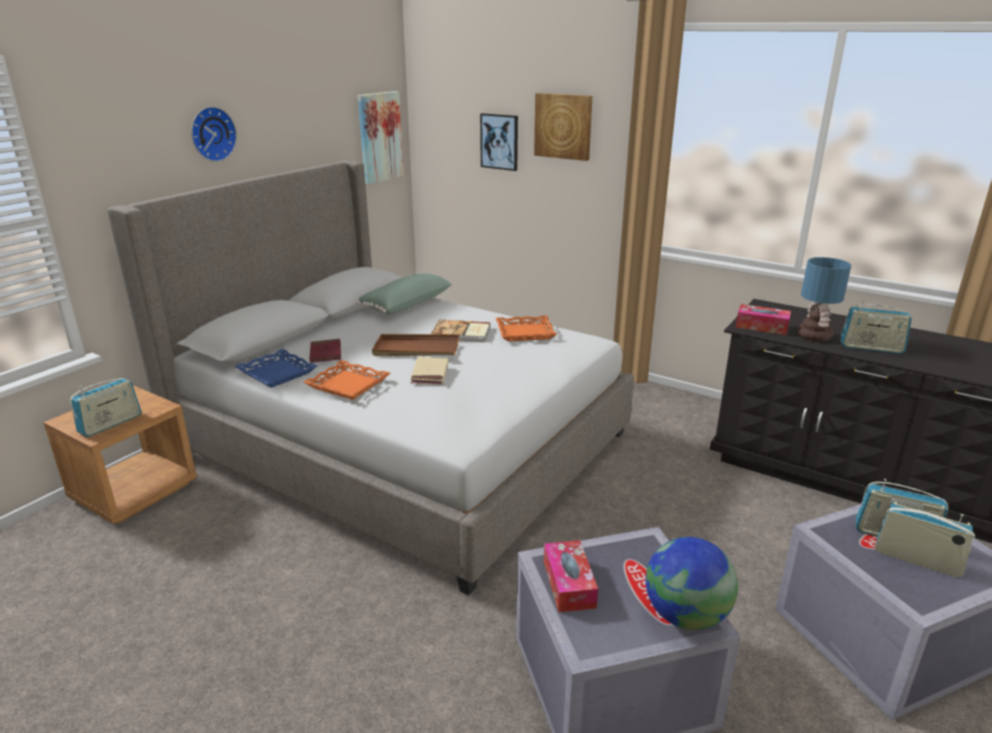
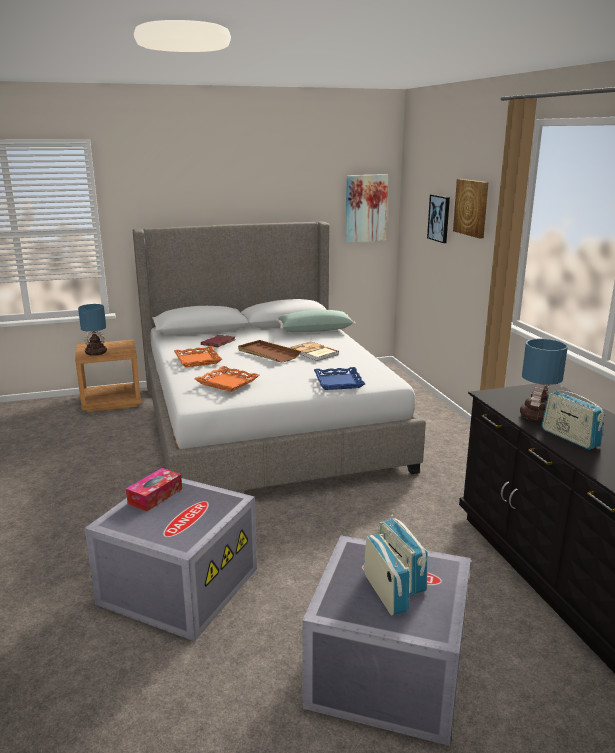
camera: 40 degrees right, 5 degrees down
(110, 424) = (97, 352): radio -> table lamp
(211, 134) = (215, 192): wall clock -> none
(277, 373) = (178, 345): blue tray -> blue tray (339, 382)
(430, 373) = (246, 366): beige book -> none
(525, 333) = (354, 363): orange tray -> orange tray (227, 383)
(685, 615) = (180, 537): globe -> none
(761, 326) = (505, 398): tissue box -> none

